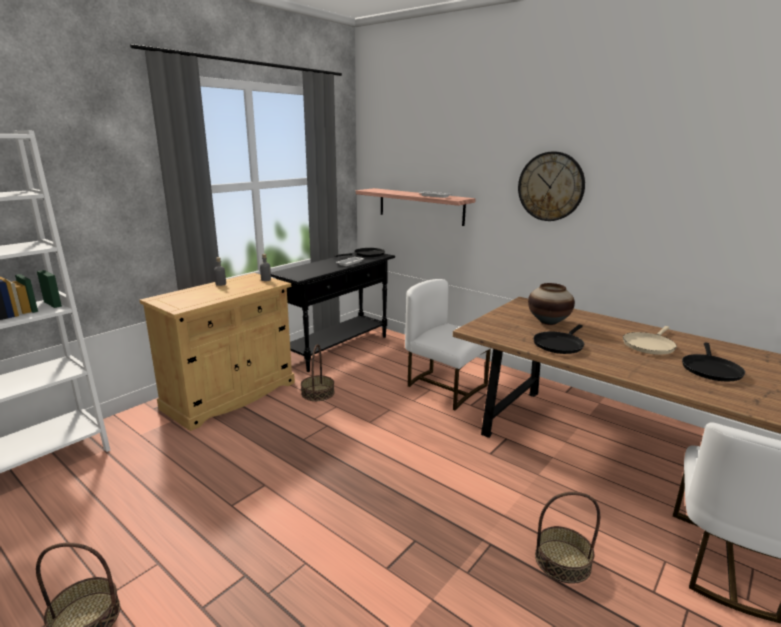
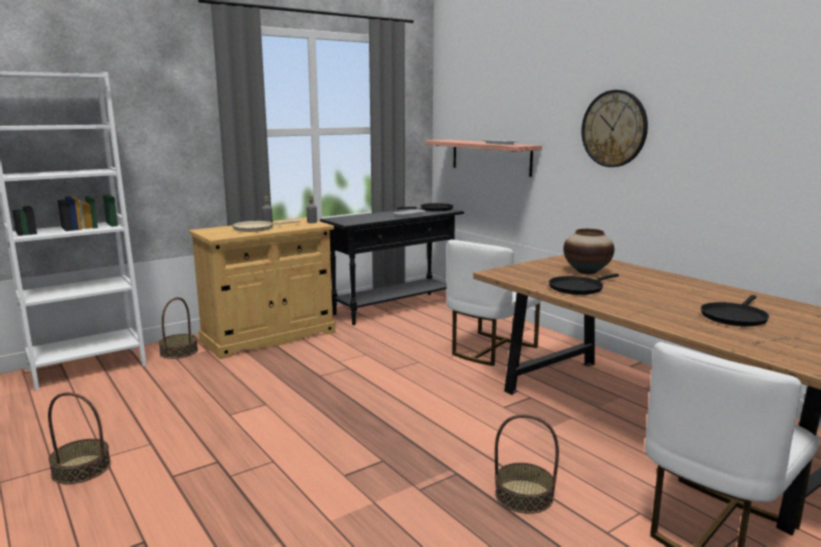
camera: 15 degrees right, 5 degrees down
(317, 393) = (353, 342): basket -> basket (179, 351)
(444, 387) = (490, 349): white chair -> white chair turned 105 degrees counterclockwise
(649, 345) = (684, 295): beige frying pan -> beige frying pan (256, 228)

